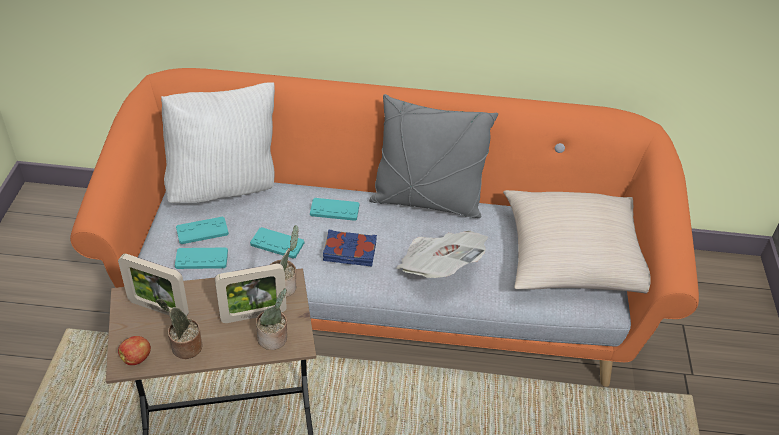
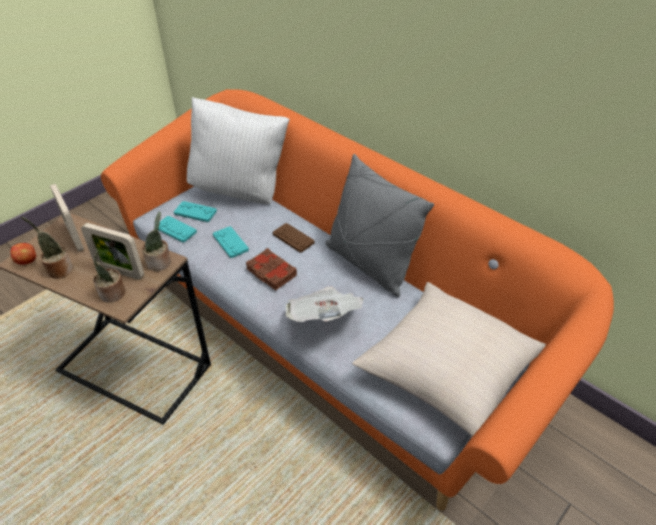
camera: 40 degrees right, 0 degrees up
(334, 210) = (293, 238): turquoise game controller -> brown game controller
(349, 252) = (271, 273): blue book -> brown book

